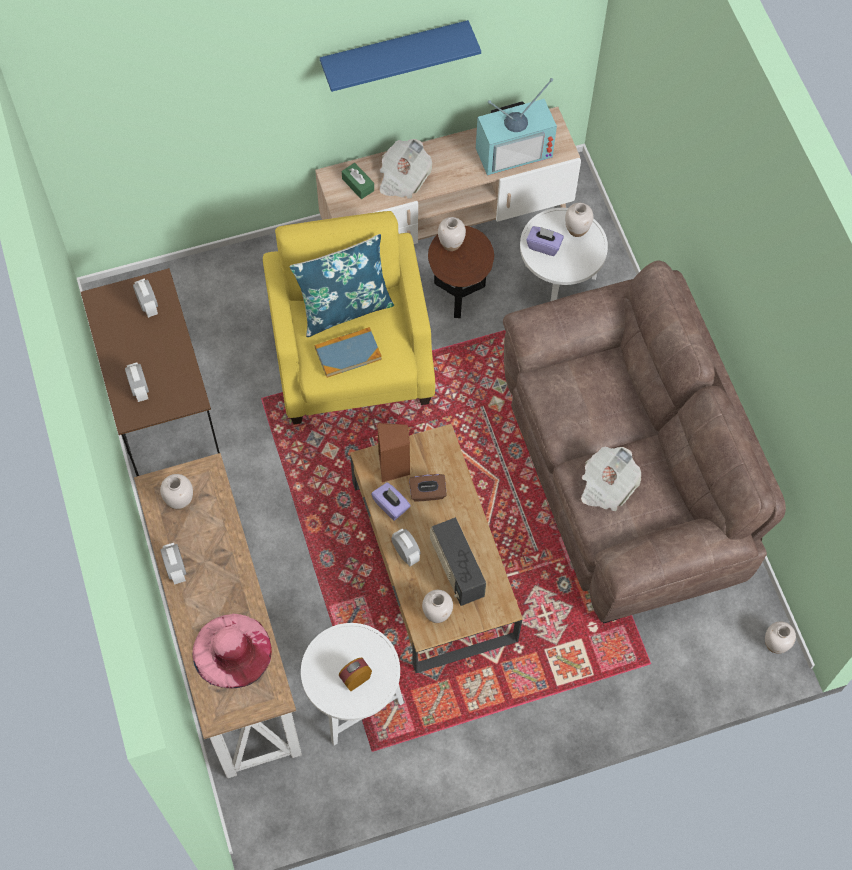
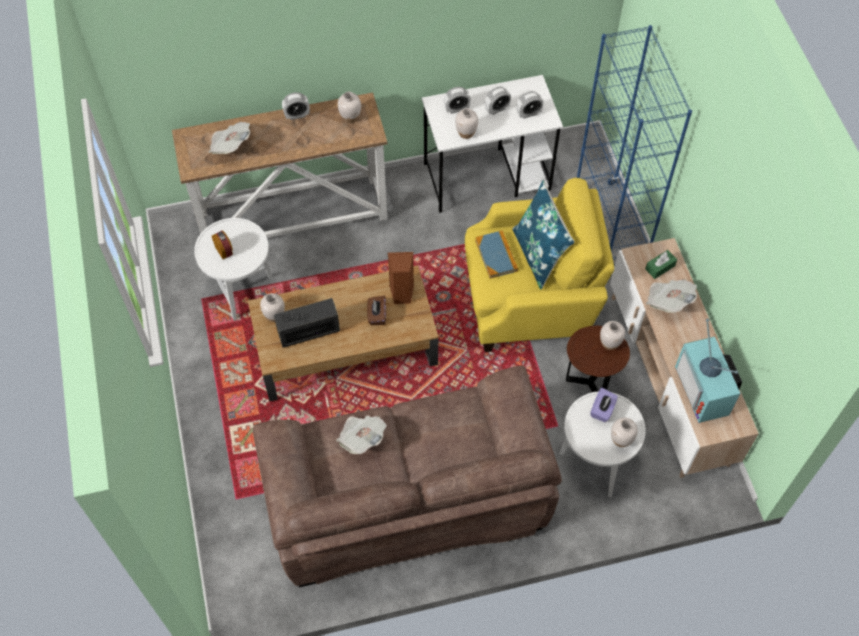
camera: 95 degrees right, 5 degrees down
(163, 409) = (488, 176): brown desk -> white desk
(232, 651) = (230, 146): pink hat -> newspaper
(239, 272) = (610, 225): none -> blue bookcase
(391, 505) = (368, 290): purple tissue box -> none
(394, 52) = (732, 223): blue shelf -> none
(405, 553) = (327, 298): alarm clock -> alarm clock (497, 109)
(775, 644) = (236, 604): white vase -> white vase (466, 133)

